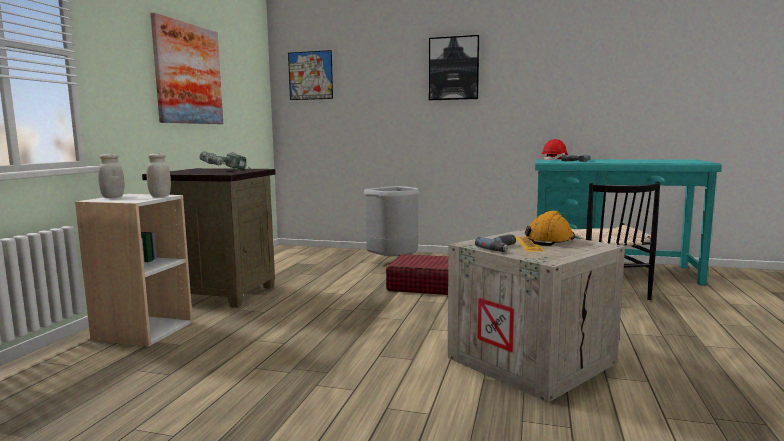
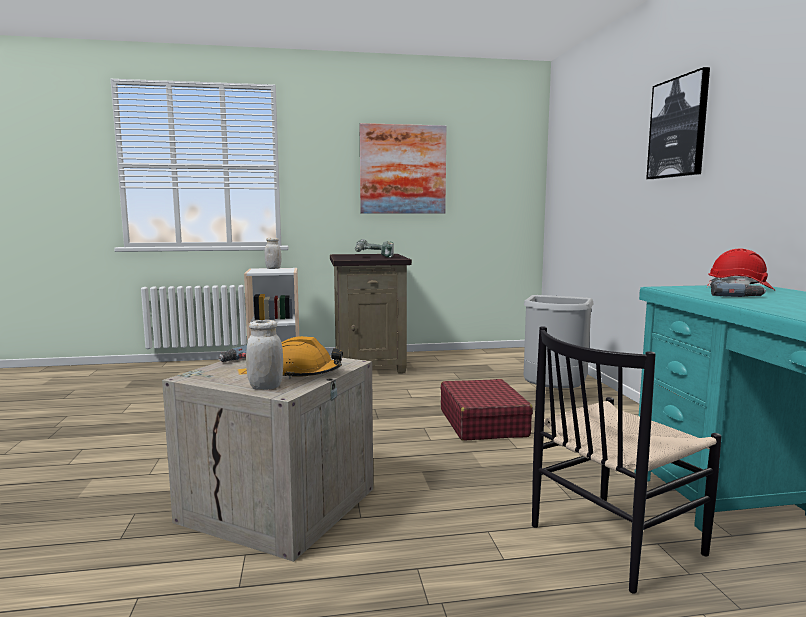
camera: 65 degrees right, 0 degrees up
(160, 196) = (283, 271): white jar -> white jar (265, 387)
(310, 75) = (567, 154): picture -> none

